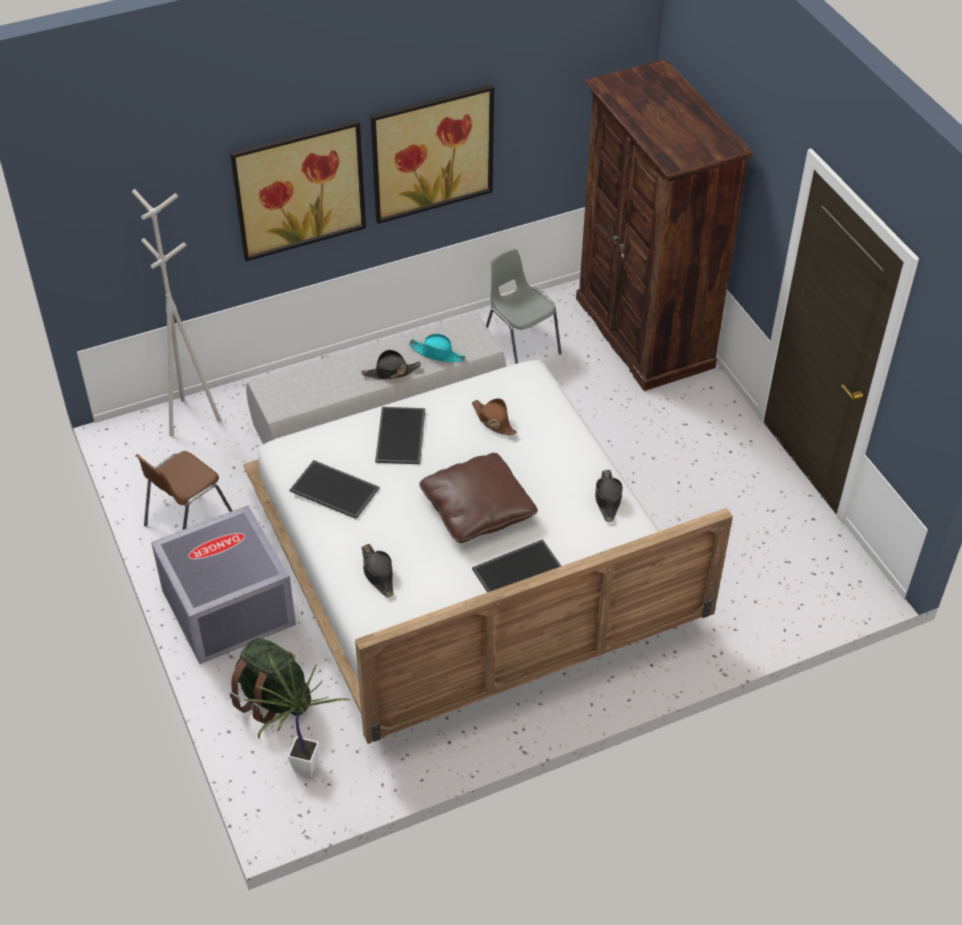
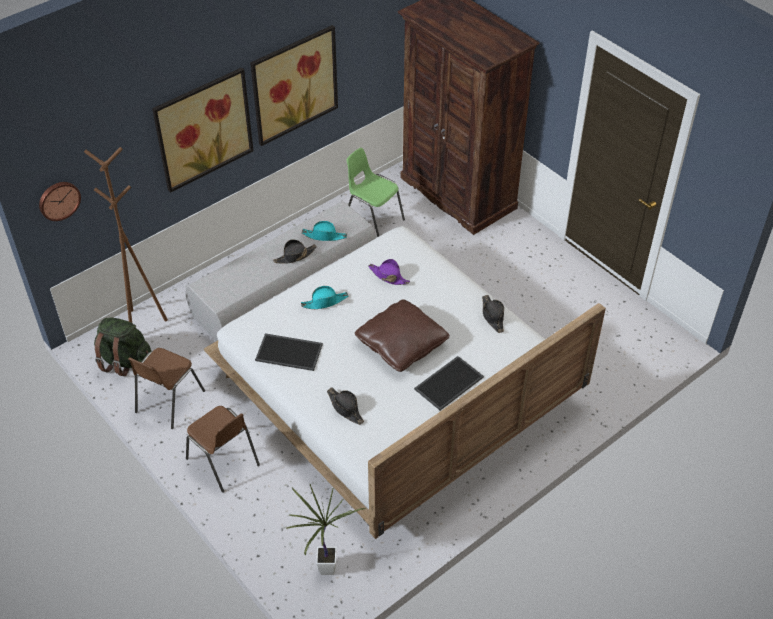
camera: 15 degrees left, 0 degrees up
(97, 245) = (58, 200): none -> wall clock
(191, 418) = (143, 323): grey clothes rack -> brown clothes rack
(227, 609) = (223, 462): grey storage box -> brown chair
(272, 699) = (283, 522): green backpack -> green backpack (124, 361)
(401, 436) = (325, 302): tray -> turquoise hat
(493, 420) = (388, 276): brown hat -> purple hat
(520, 347) = (373, 220): grey chair -> green chair

